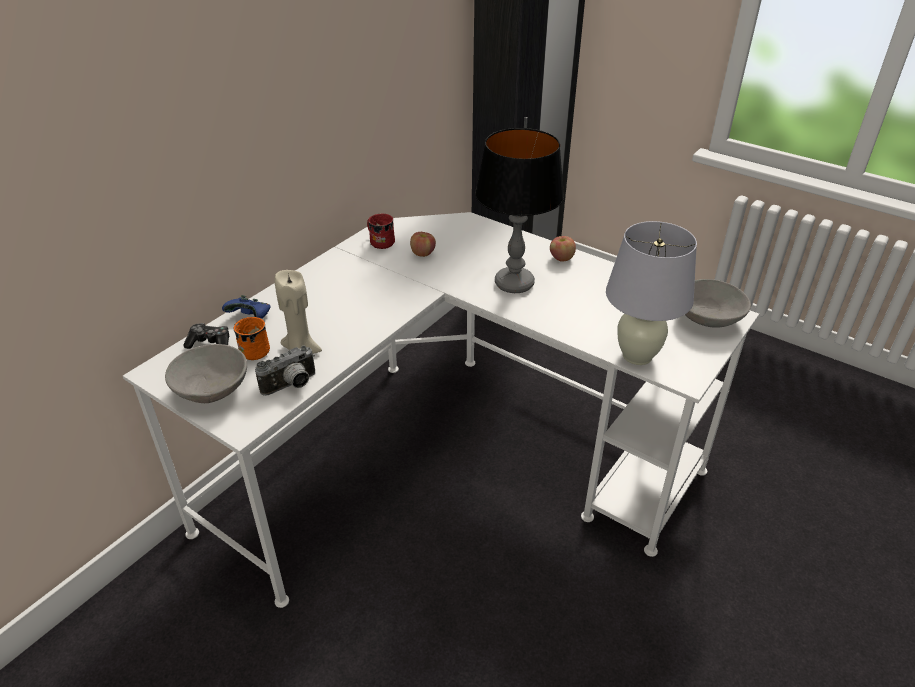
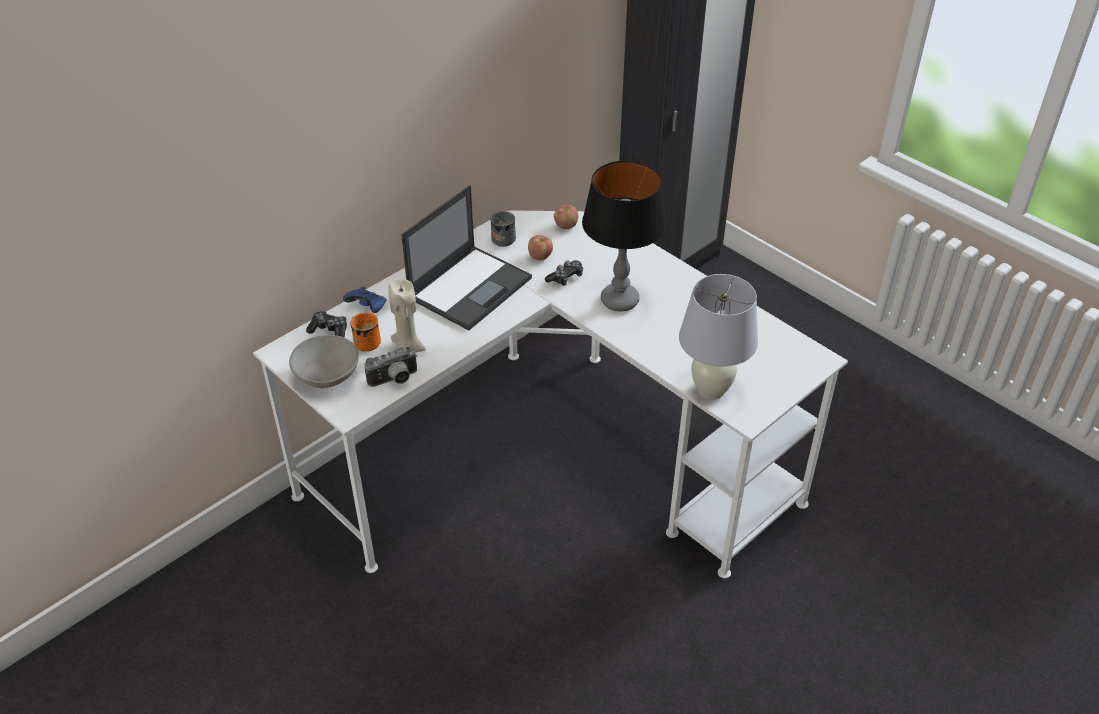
camera: 10 degrees right, 5 degrees up
(358, 287) = (470, 287): none -> laptop
(380, 241) = (501, 237): red mug -> grey mug
(453, 269) = (565, 277): none -> game controller
(561, 258) = (675, 277): apple -> apple (565, 226)
(707, 318) = (794, 359): grey bowl -> none

